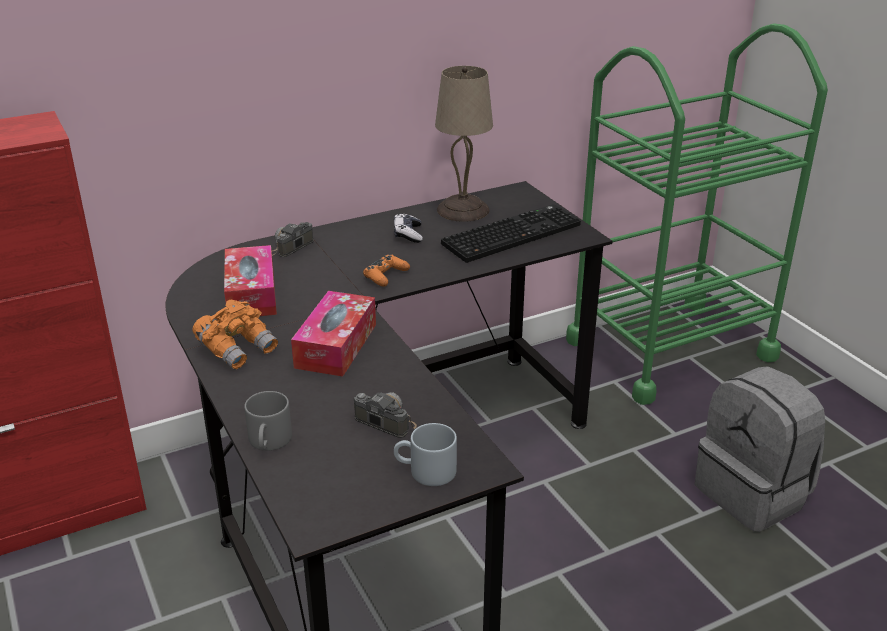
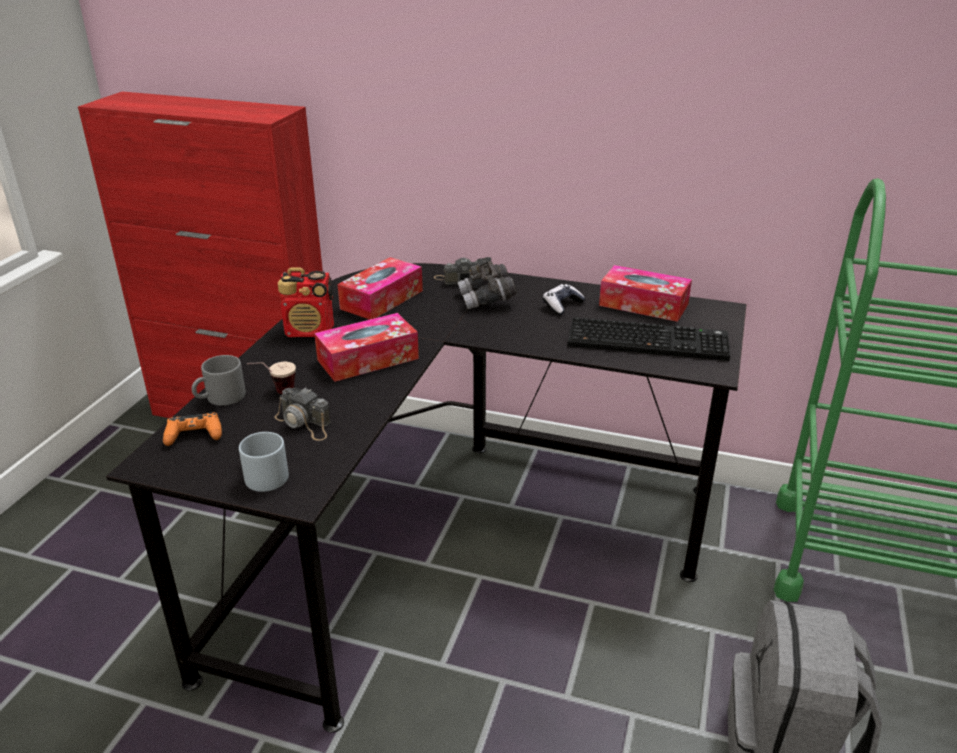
camera: 45 degrees right, 0 degrees up
(238, 349) = (310, 331): orange binoculars -> radio
(311, 412) = (275, 393): none -> cup
(343, 255) = (487, 300): none -> grey binoculars
(382, 418) = (304, 423): camera -> camera turned 135 degrees clockwise
(386, 276) = (489, 328): orange game controller -> orange game controller (194, 435)
(463, 209) = (643, 305): beige table lamp -> tissue box

